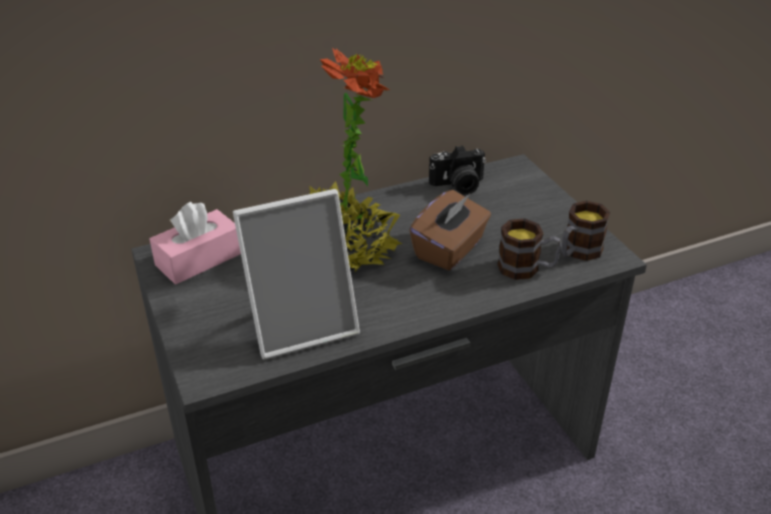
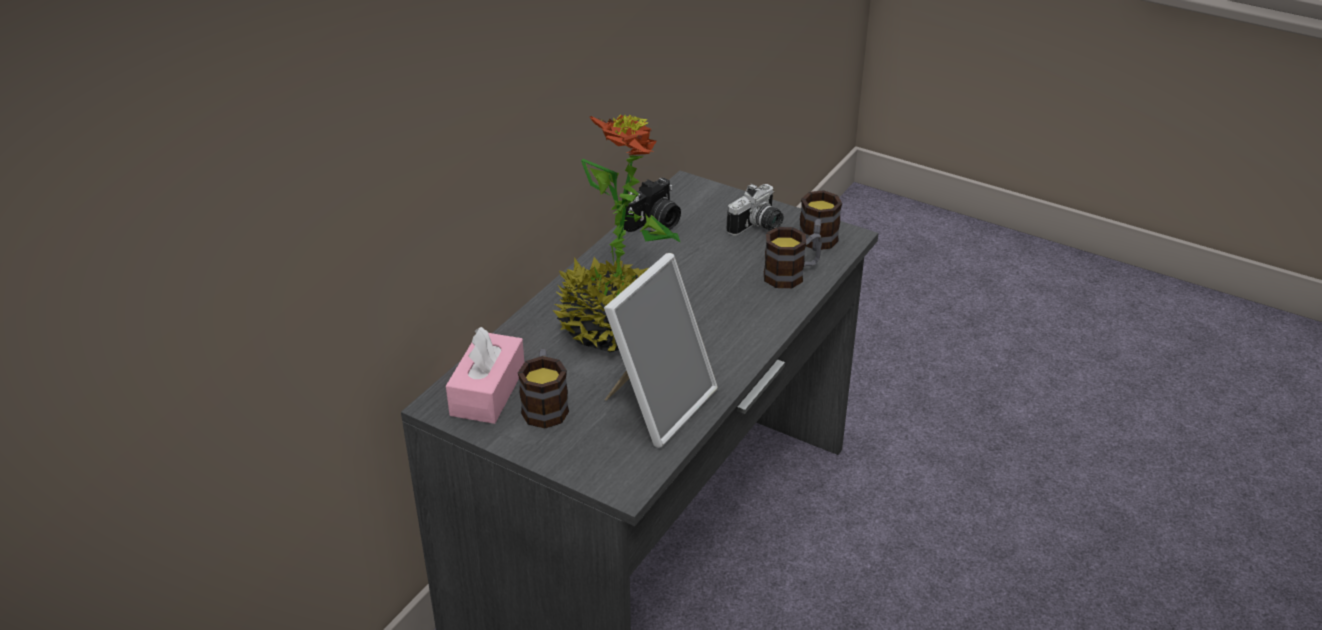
camera: 35 degrees left, 0 degrees up
(224, 287) = (545, 405): none -> mug
(450, 249) = (711, 285): brown tissue box -> none
(540, 219) = (758, 227): none -> camera

